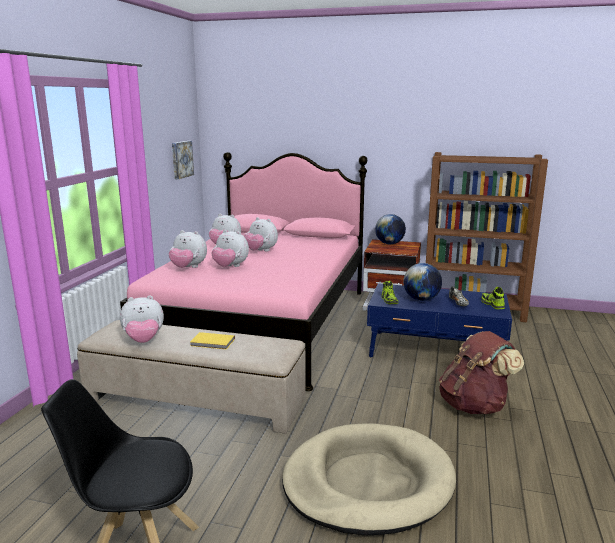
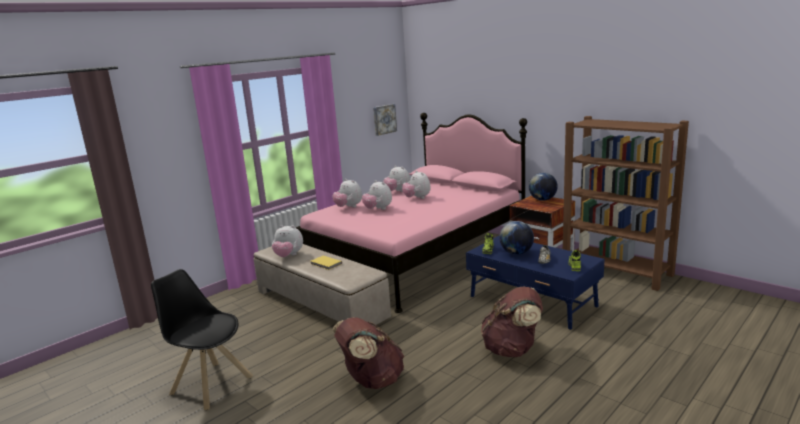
camera: 30 degrees right, 0 degrees up
(367, 482) = (371, 380): beige dog bed -> brown backpack

